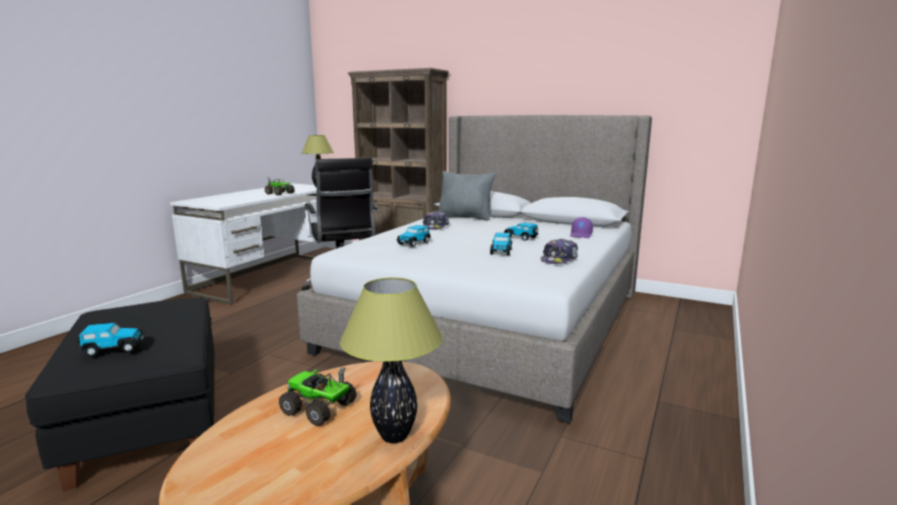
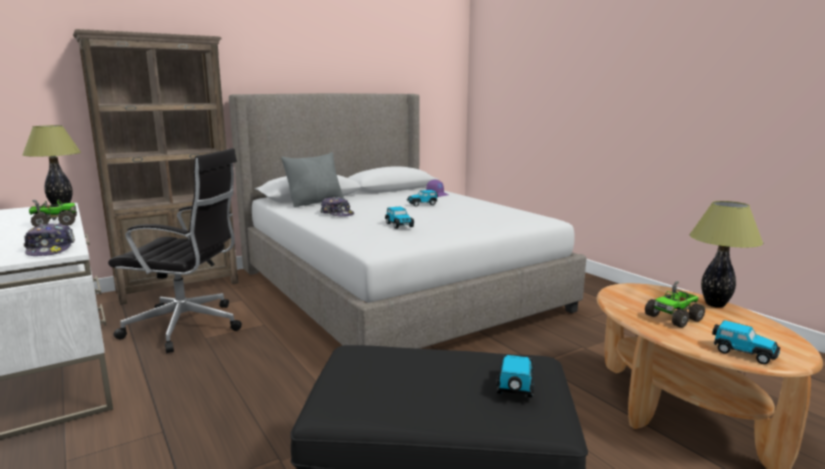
camera: 60 degrees left, 0 degrees up
(501, 251) = (455, 214): toy car -> toy car (743, 352)
(559, 259) = (496, 208): cap -> cap (51, 249)

